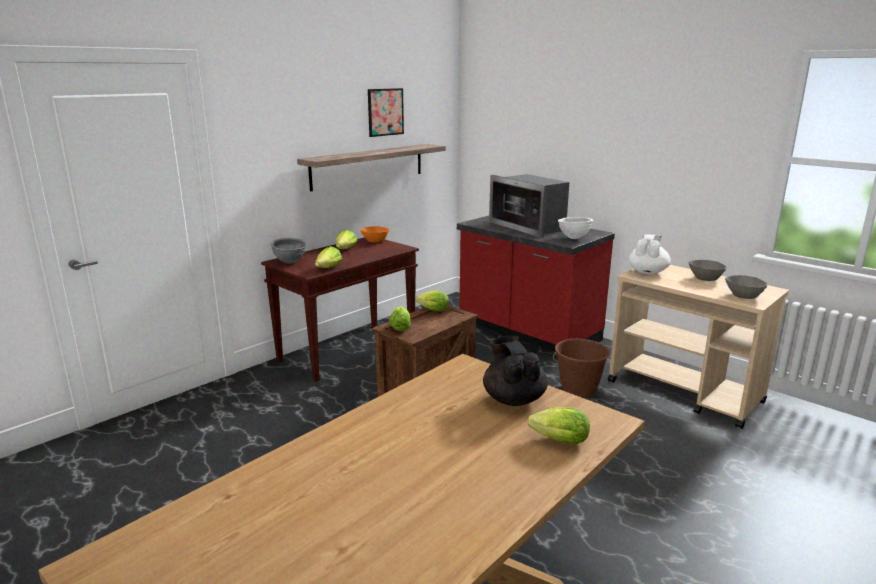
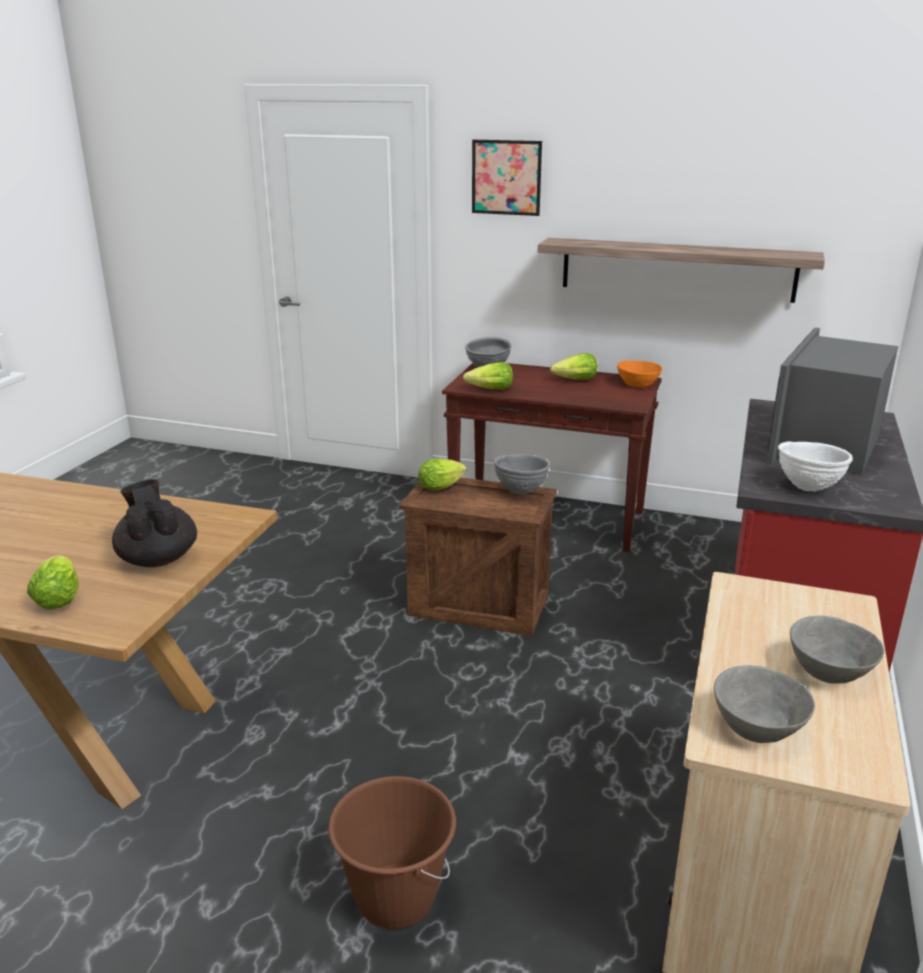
camera: 65 degrees right, 5 degrees up
(385, 112) = (728, 185): picture -> picture (506, 177)
(431, 310) = (521, 492): lettuce -> grey bowl
(513, 399) = (158, 558): black teapot -> black teapot turned 75 degrees counterclockwise
(578, 390) = (627, 735): brown bucket -> brown bucket (395, 898)
(647, 272) = (780, 599): white teapot -> none

